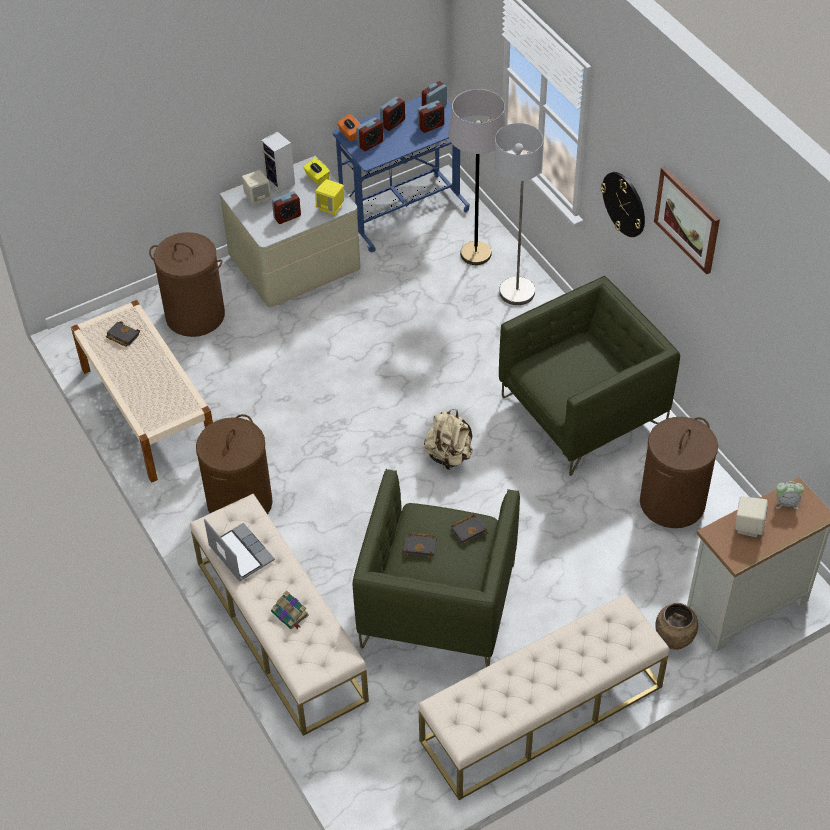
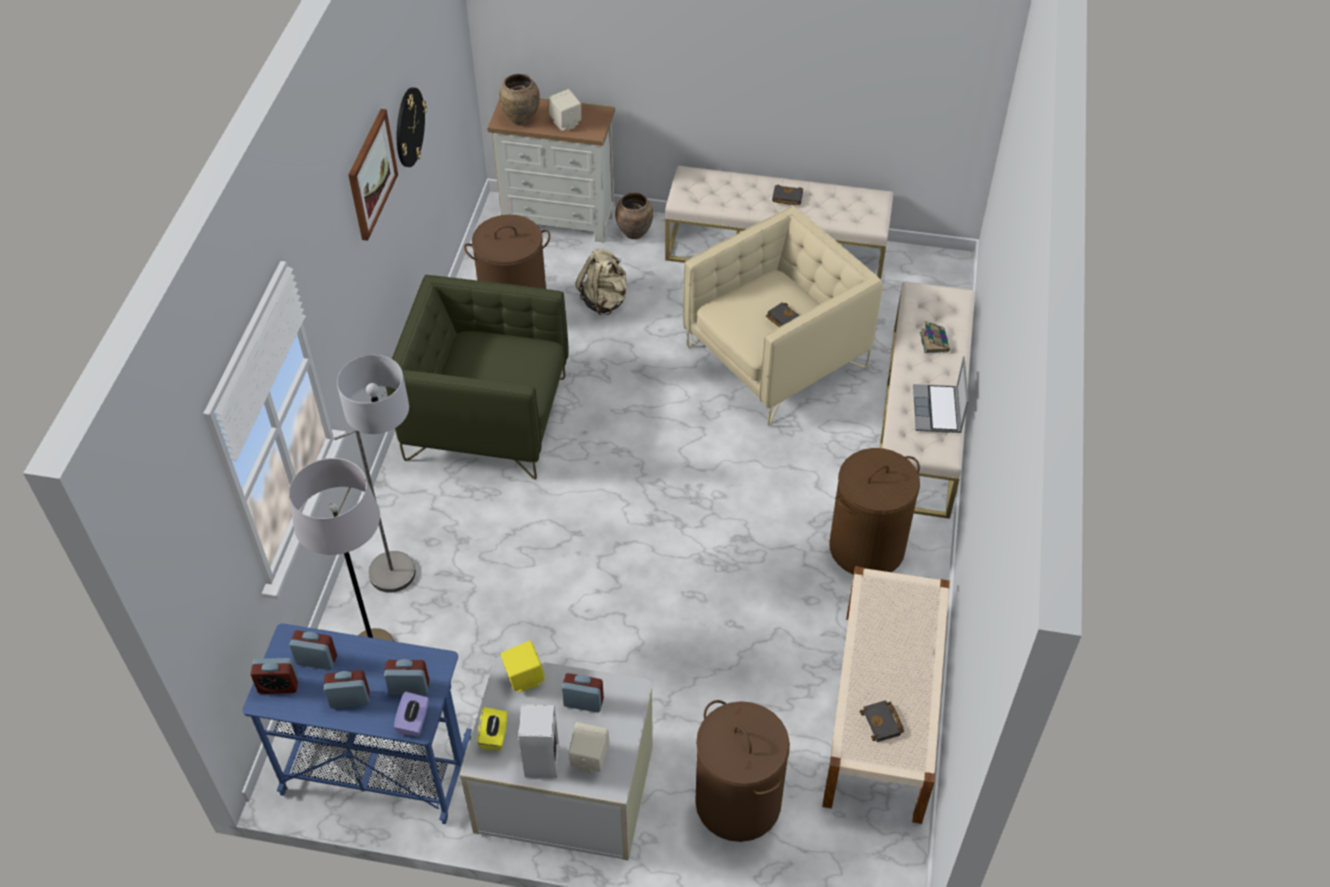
camera: 140 degrees left, 0 degrees up
(350, 134) = (414, 721): orange tissue box -> purple tissue box
(438, 605) = (775, 358): green armchair -> beige armchair
(449, 456) = (641, 462): beige backpack -> beige backpack (604, 300)
(469, 529) = (732, 307): black book -> black book (786, 198)
(624, 204) = (346, 303): wall clock -> wall clock (409, 127)
(786, 503) = (520, 119): alarm clock -> brown vase

